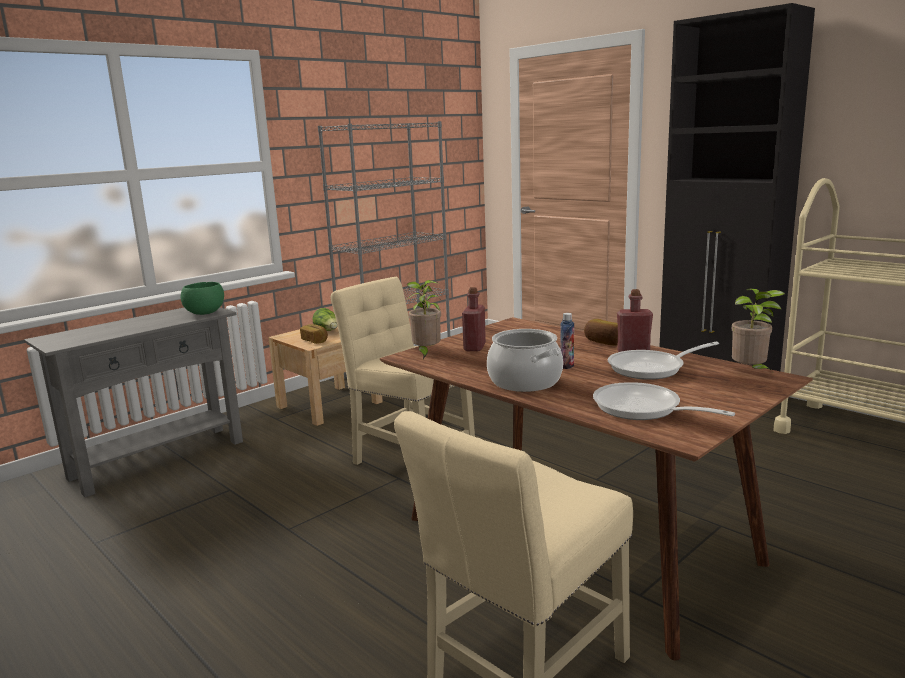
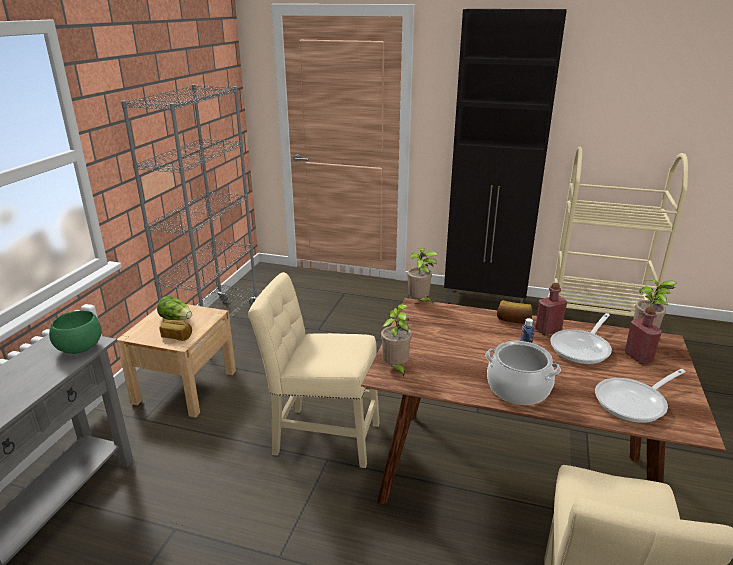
camera: 30 degrees left, 10 degrees up
(474, 347) = (425, 349): red bottle -> red bottle (638, 357)
(522, 320) = (419, 302): none -> potted plant
(643, 409) = (634, 402): frying pan -> frying pan turned 45 degrees counterclockwise

